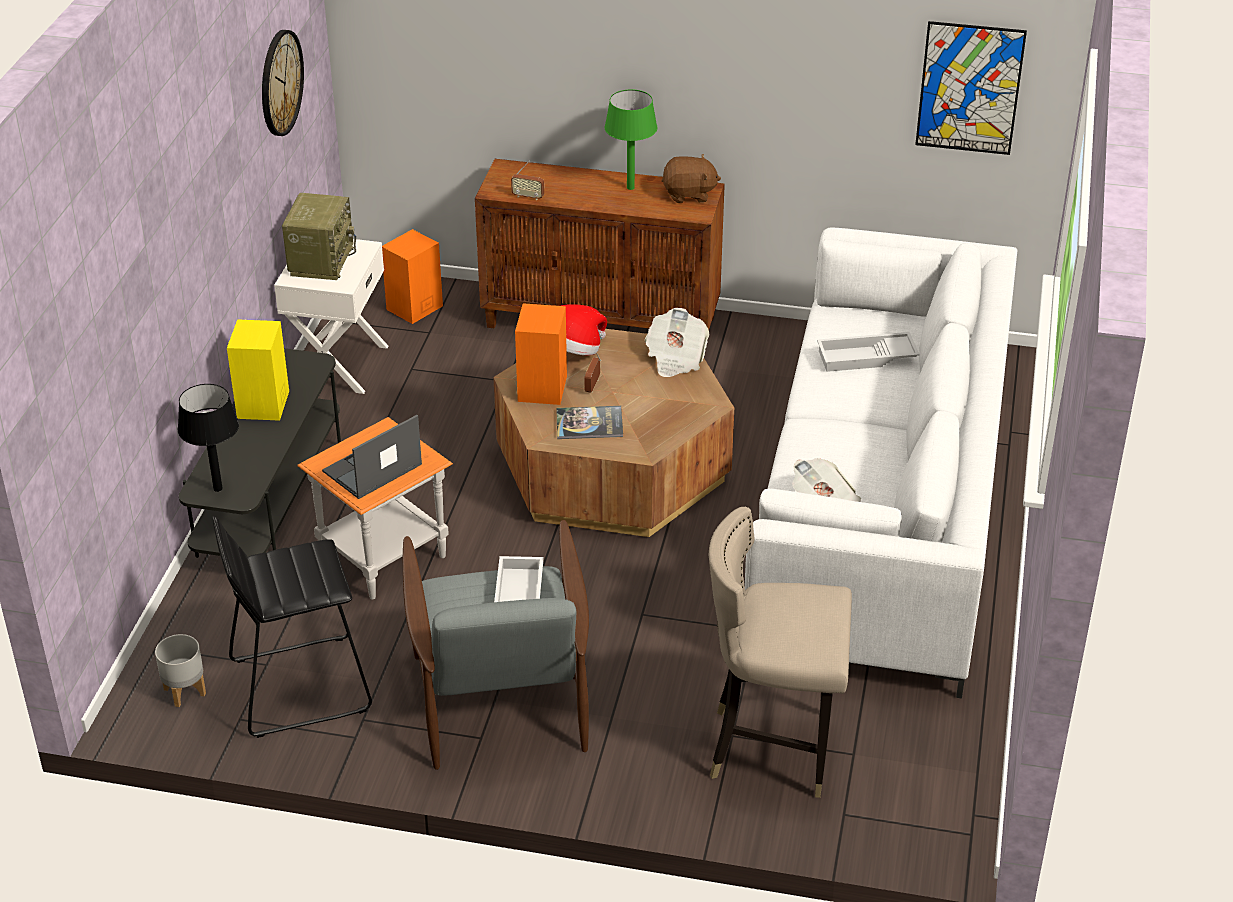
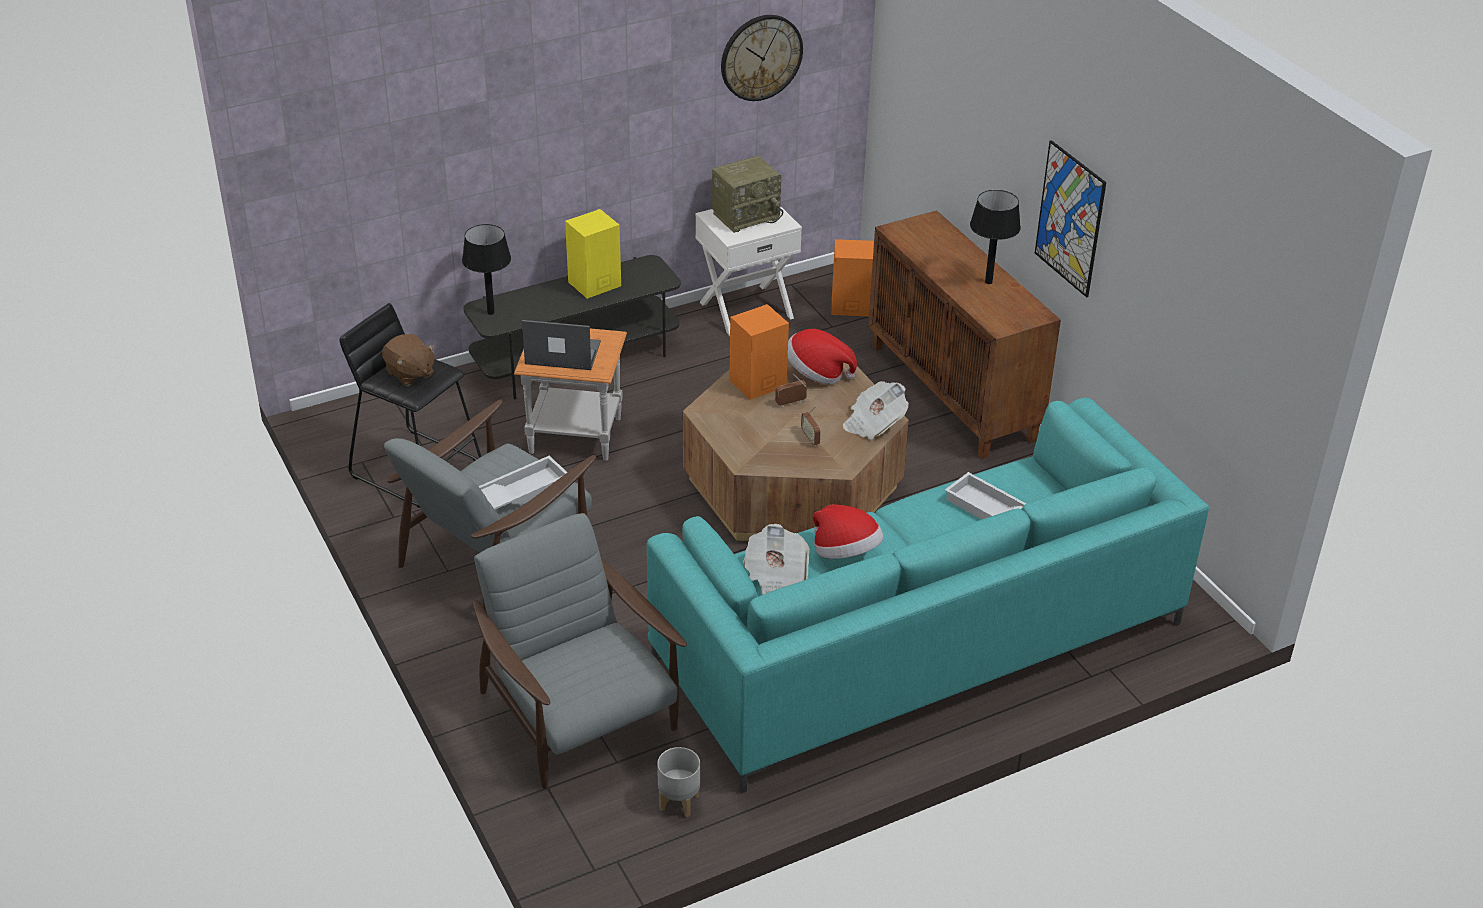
camera: 50 degrees right, 0 degrees up
(185, 692) = (363, 427): grey planter -> grey planter (678, 802)
(528, 196) = (909, 246): radio -> radio (810, 438)
(589, 424) = (745, 423): book -> none
(631, 187) = (988, 282): green table lamp -> black table lamp
(689, 194) = (1020, 311): brown plush toy -> brown plush toy (410, 374)
(772, 748) = (579, 716): beige stool -> grey armchair
(836, 456) = (845, 553): none -> hat
(881, 506) = (918, 641): white sofa -> turquoise sofa
(969, 88) = (1234, 329): picture -> picture (1070, 218)

